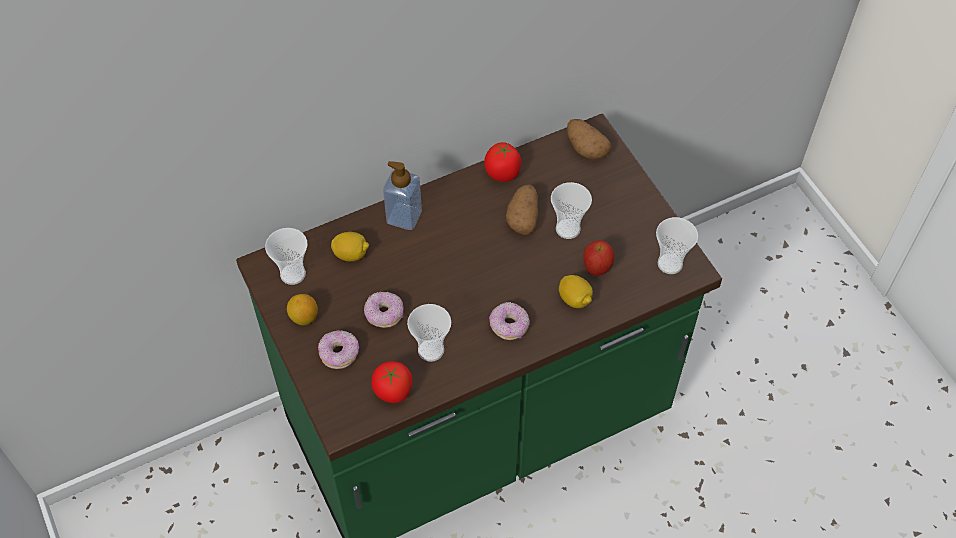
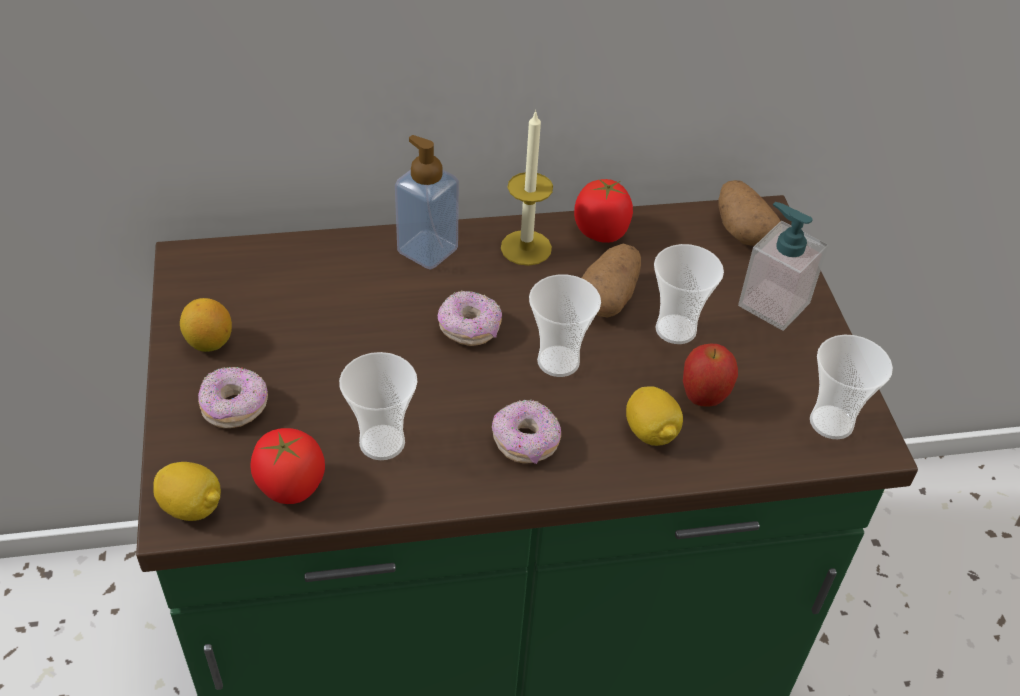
camera: 15 degrees right, 10 degrees down
(293, 274) = (225, 281): cup -> cup (558, 361)
(351, 254) = (324, 278): lemon -> lemon (192, 507)
(384, 314) = (333, 371): donut -> donut (469, 329)
(462, 197) = (526, 248): none -> candle
(618, 195) = (773, 304): none -> soap dispenser

